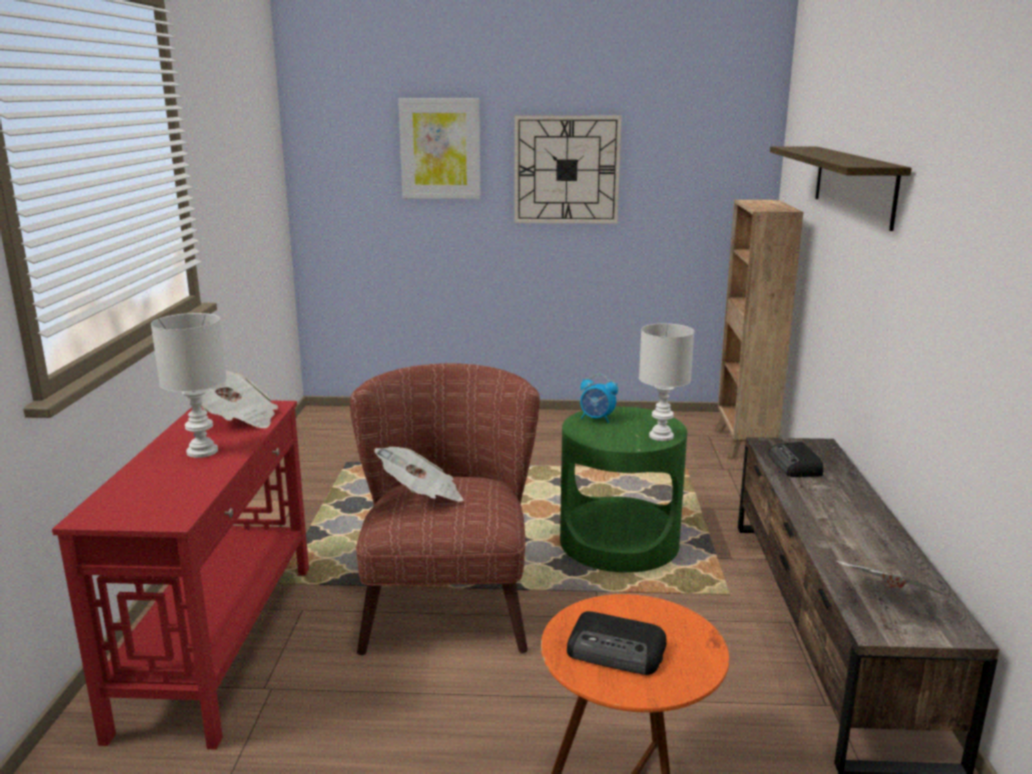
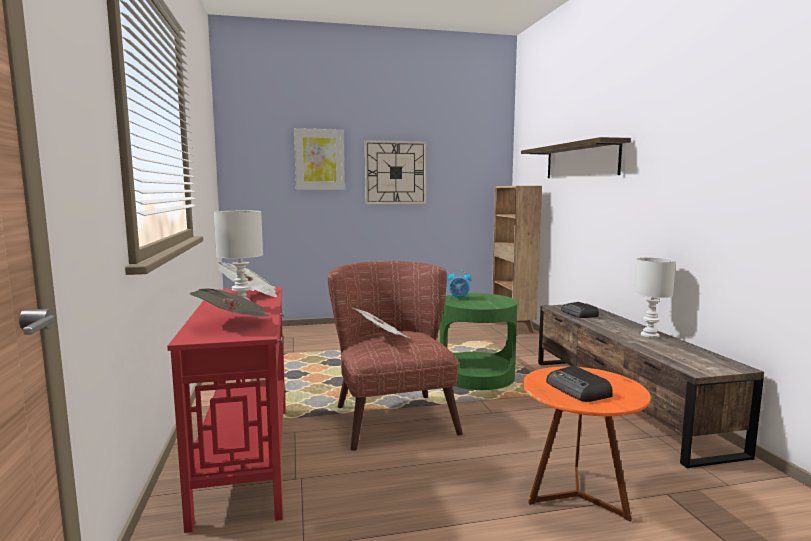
camera: 15 degrees left, 10 degrees down
(617, 651) = (578, 390): radio -> radio turned 60 degrees clockwise
(660, 436) = (503, 302): white table lamp -> white table lamp (649, 335)
(889, 603) = (690, 360): newspaper -> newspaper (235, 324)

